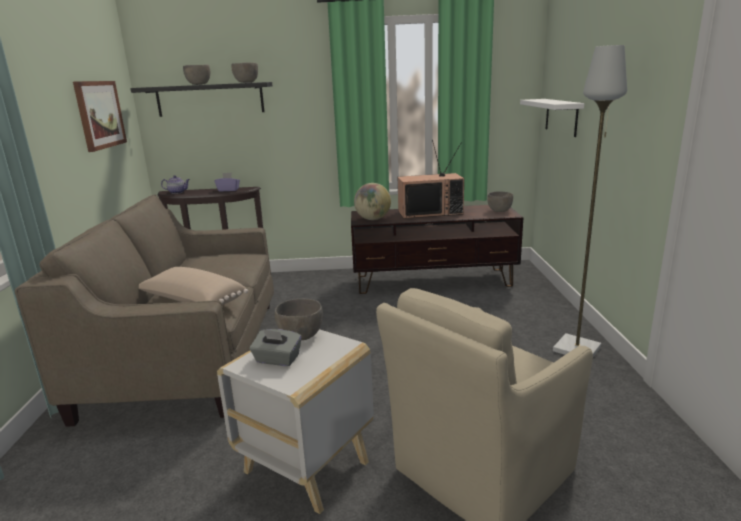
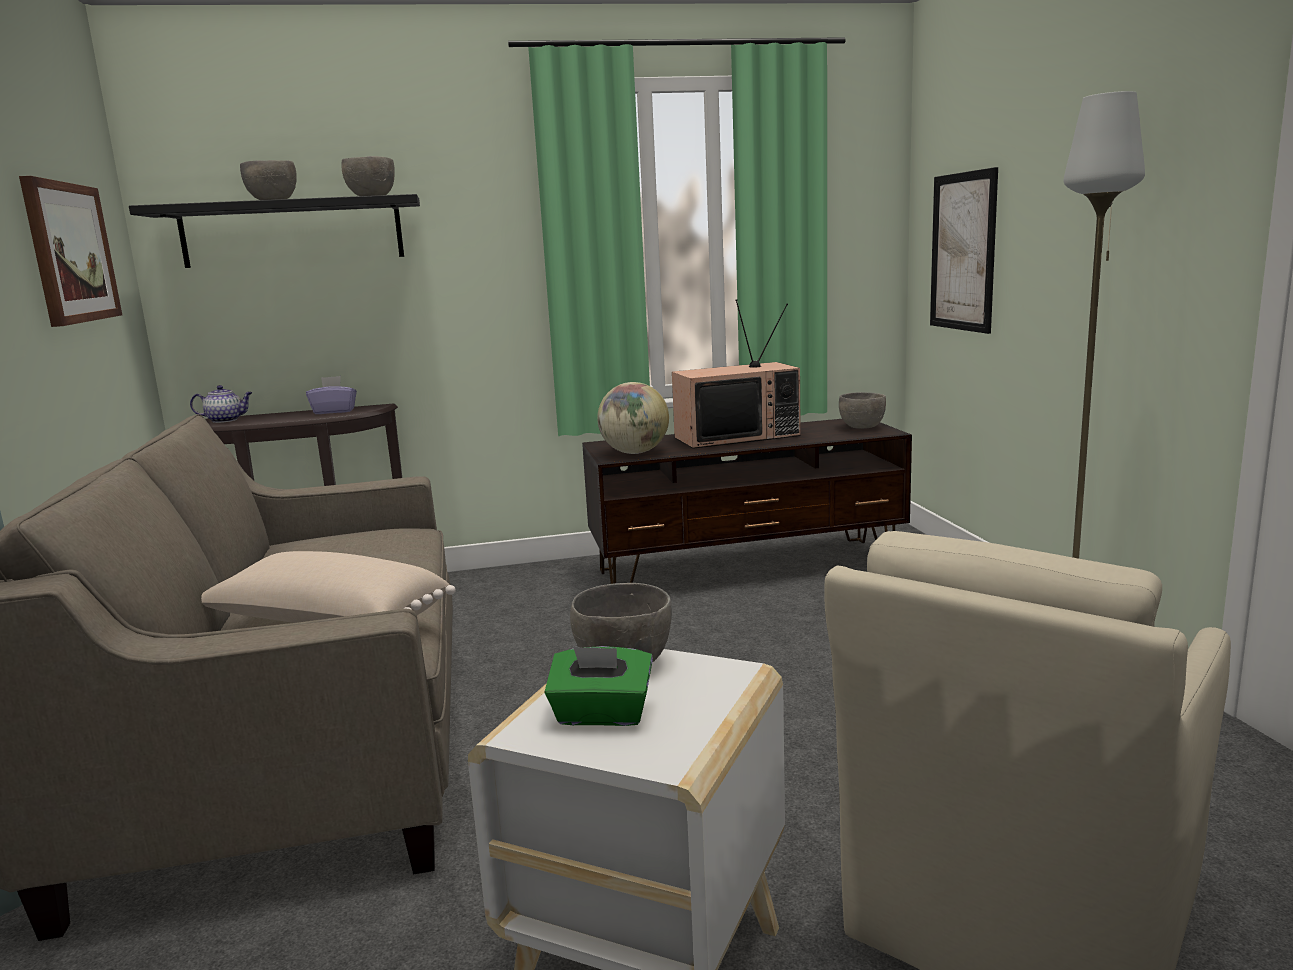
camera: 10 degrees left, 5 degrees down
(277, 360) = (601, 715): grey tissue box -> green tissue box
(561, 116) = (963, 252): white shelf -> picture

